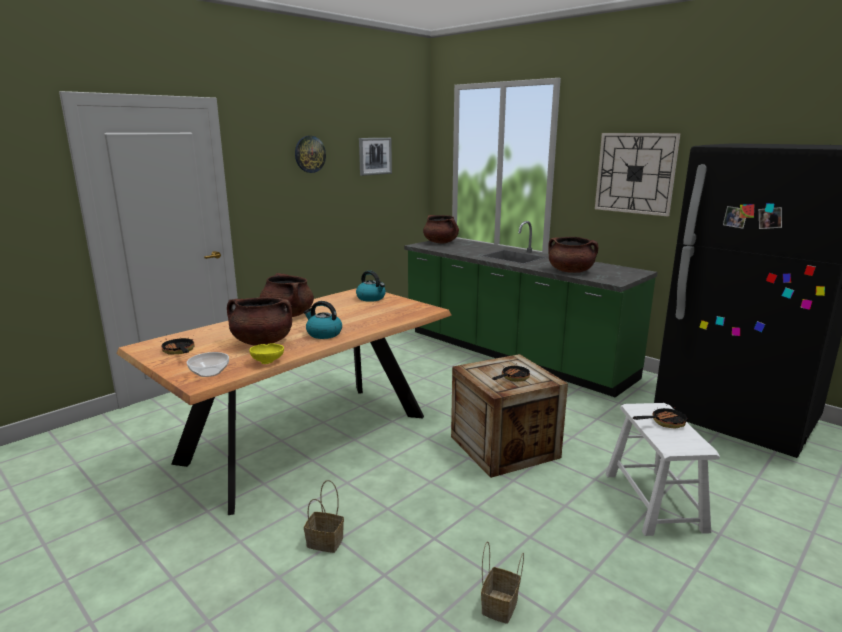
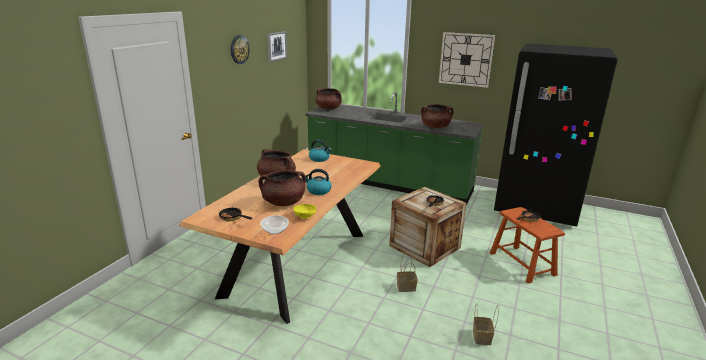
camera: 20 degrees left, 5 degrees up
(326, 541) = (362, 325): basket -> basket (406, 287)
(654, 501) = (522, 264): white stool -> brown stool

